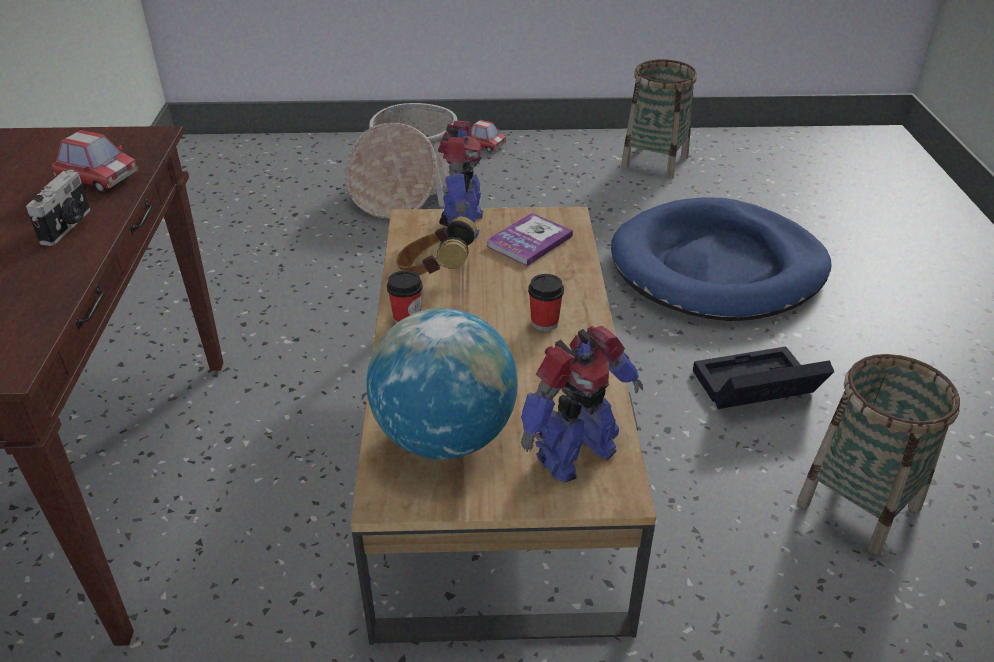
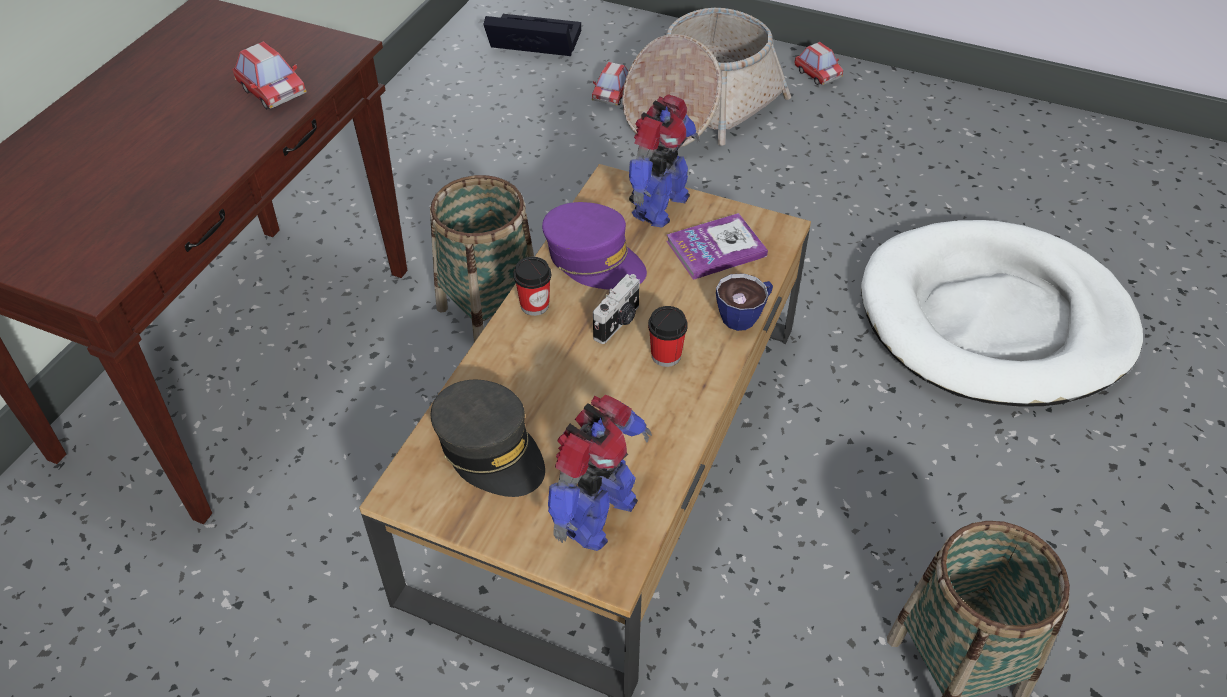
camera: 25 degrees right, 10 degrees up
(68, 226) = (218, 143): camera -> camera (618, 323)
(331, 193) = (612, 94): none -> toy car
(435, 274) = (594, 259): headphones -> purple cap
(445, 436) = (490, 450): globe -> grey cap
(573, 454) = (596, 515): toy robot -> toy robot turned 45 degrees counterclockwise
(585, 278) = (745, 315): none -> cup
(654, 162) = (1011, 152): basket -> basket (490, 312)
(717, 267) = (994, 320): blue dog bed -> white dog bed
(753, 389) = (931, 488): black storage box -> black storage box (531, 43)

